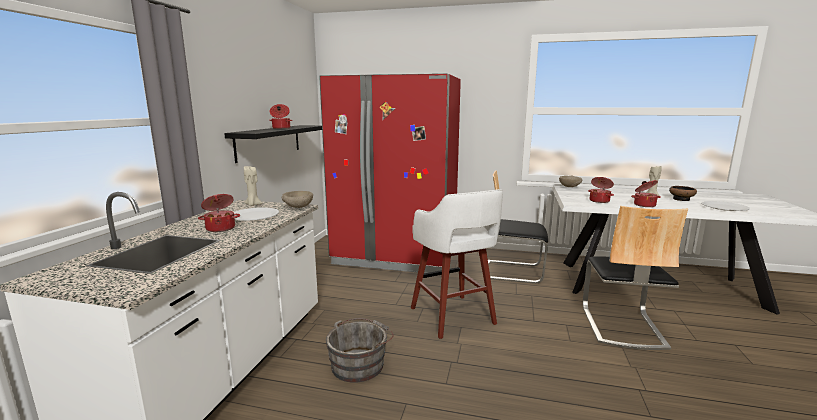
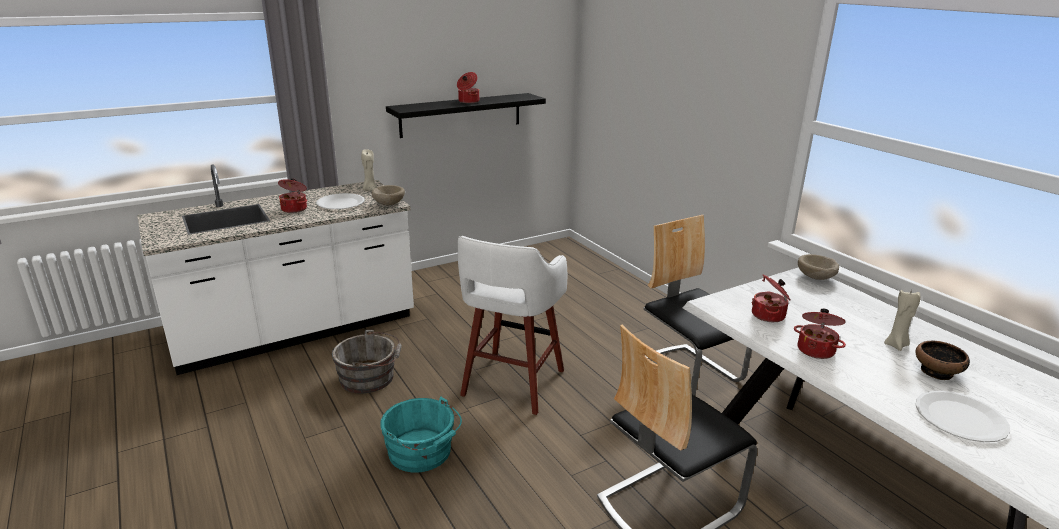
camera: 45 degrees right, 10 degrees up
(396, 256) = (591, 292): red fridge -> none
(488, 382) = (422, 453): none -> turquoise bucket

